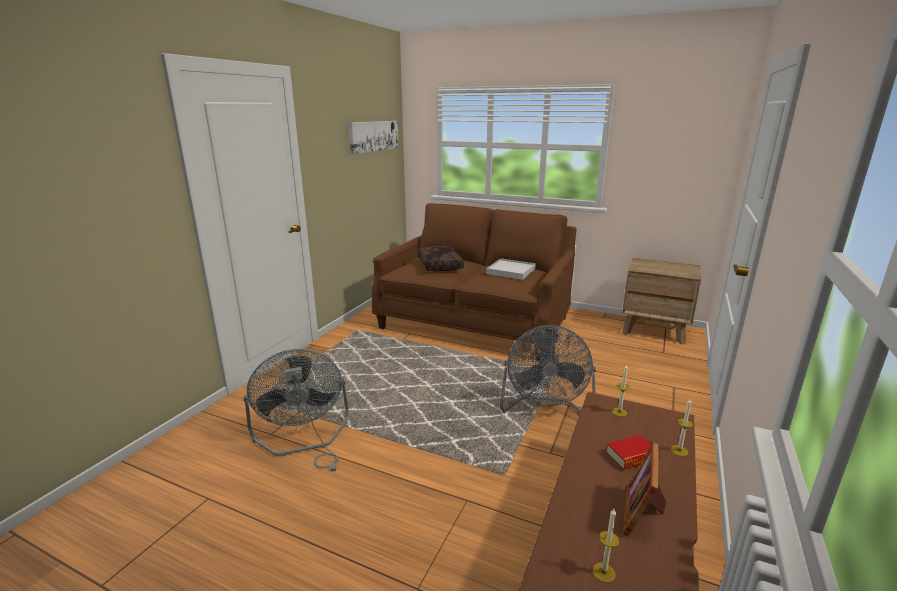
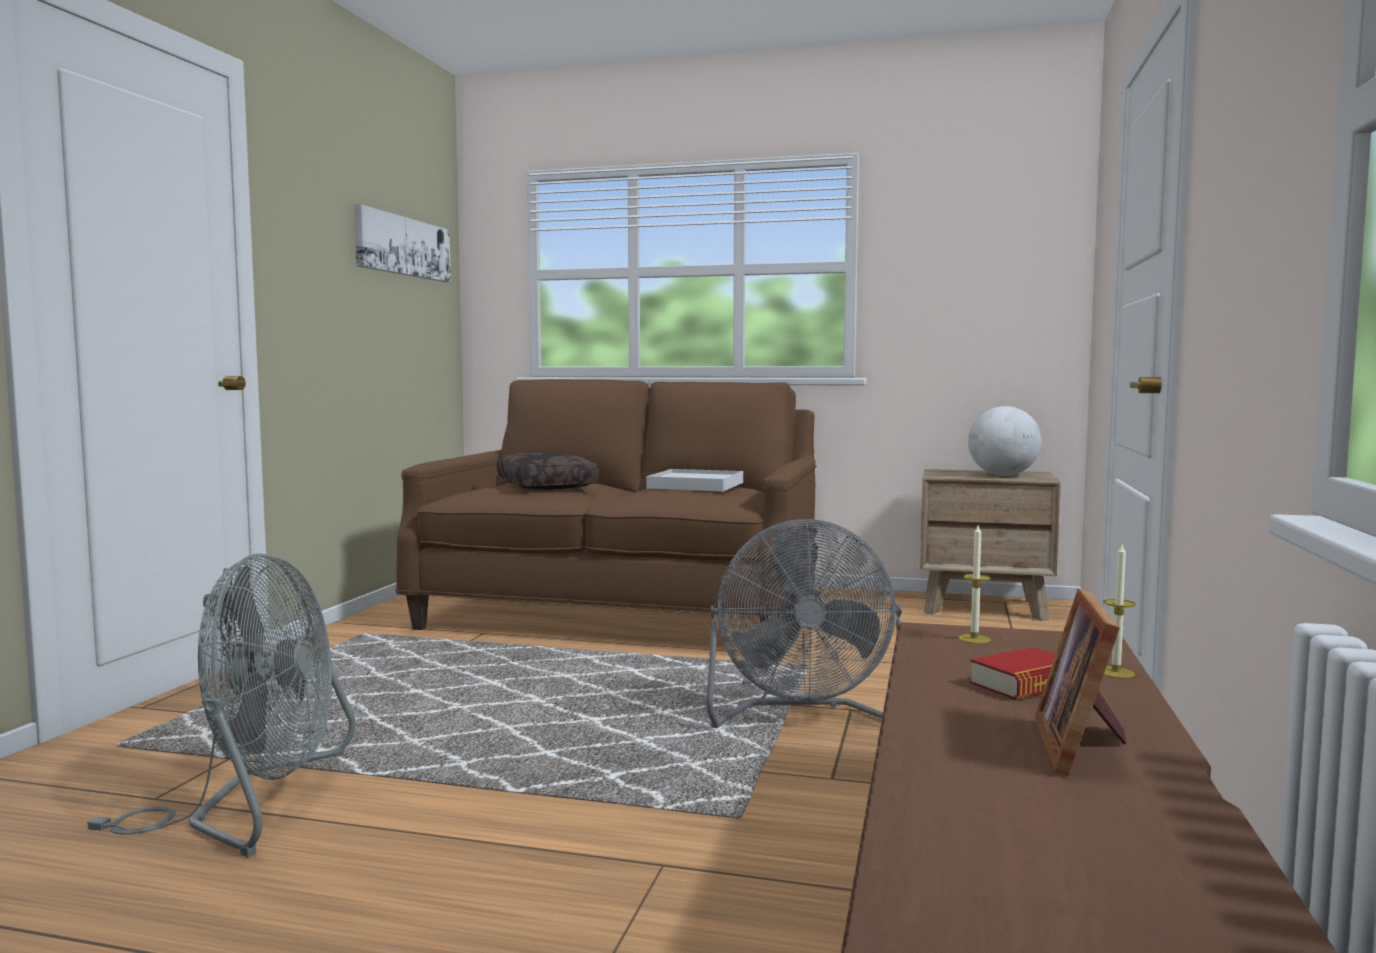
camera: 10 degrees left, 15 degrees down
(306, 442) = (249, 804): grey fan -> grey fan turned 120 degrees clockwise
(603, 572) = (1039, 825): candle -> none
(672, 269) = (1002, 475): none -> globe

